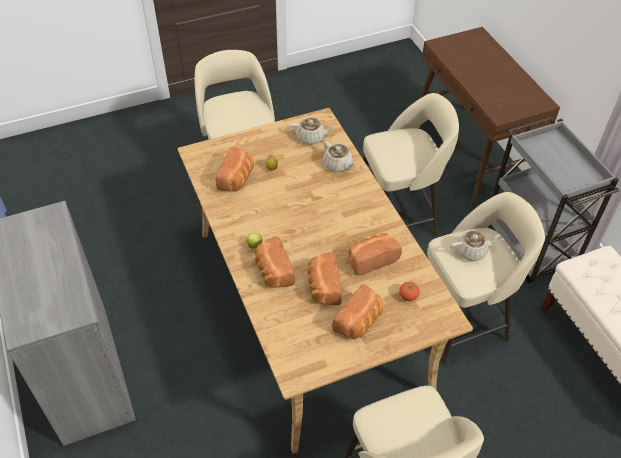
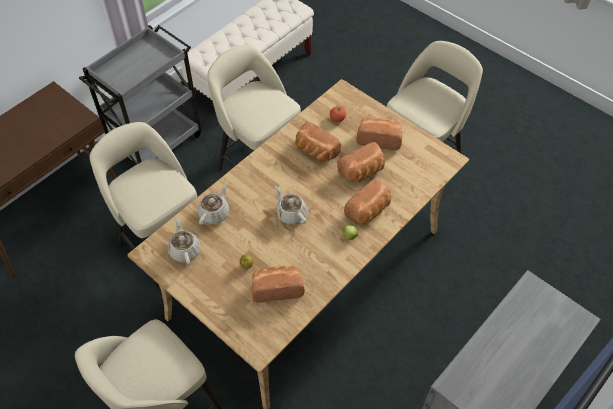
camera: 115 degrees left, 5 degrees up
(472, 251) = (254, 109): beige teapot -> beige teapot (291, 213)

